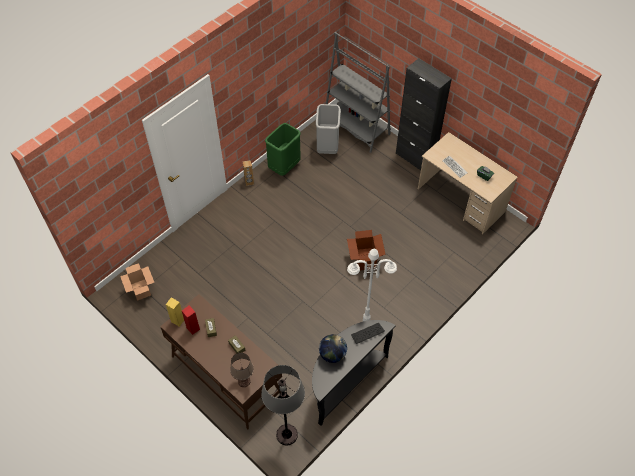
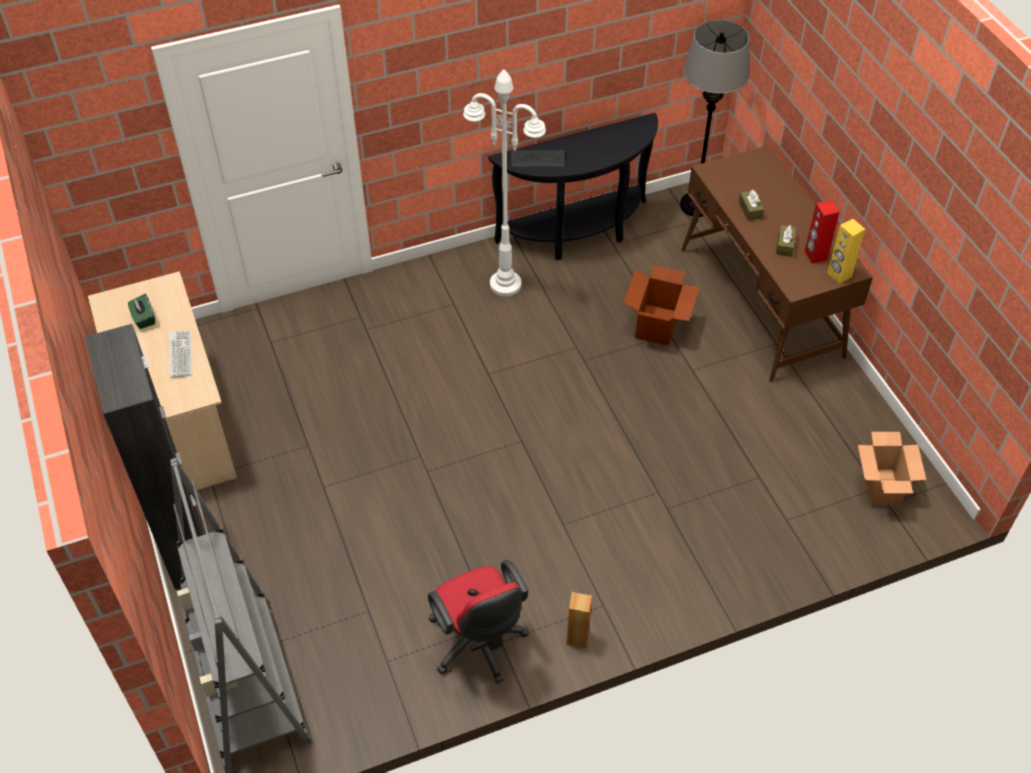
camera: 155 degrees left, 5 degrees down
(244, 381) = (755, 167): brown table lamp -> none
(284, 167) = (479, 645): green trash can -> red office chair
(328, 147) = (350, 656): grey trash can -> none
(332, 354) = (606, 153): globe -> none
(364, 259) = (434, 387): cardboard box -> cardboard box (658, 325)

